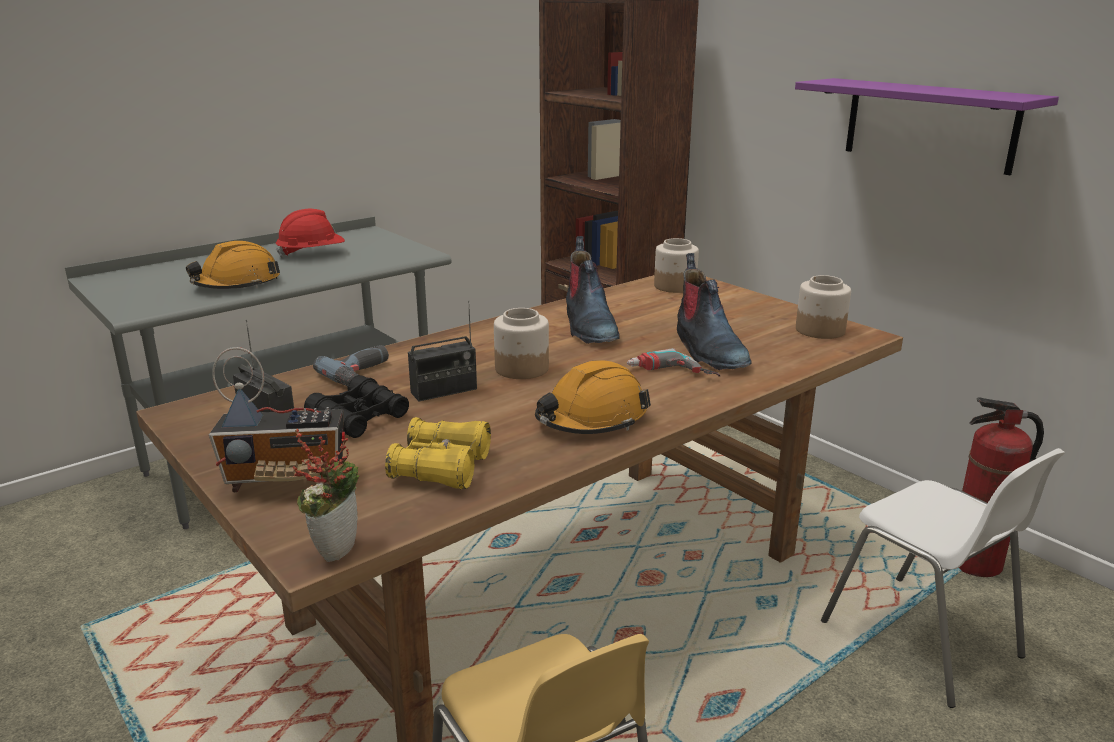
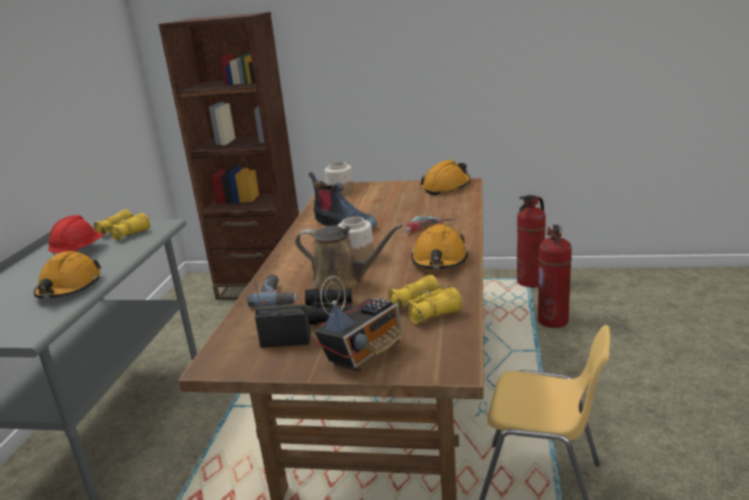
camera: 40 degrees left, 0 degrees up
(335, 547) = (459, 361): potted plant -> none
(378, 249) = (124, 233): none -> yellow binoculars
(444, 391) = (343, 282): radio -> brown watering can
(708, 350) = (421, 213): boot -> none
(819, 330) = (446, 187): jar -> orange hard hat
(922, 640) = (553, 320): white chair -> fire extinguisher
(929, 124) = (442, 66): purple shelf -> none

